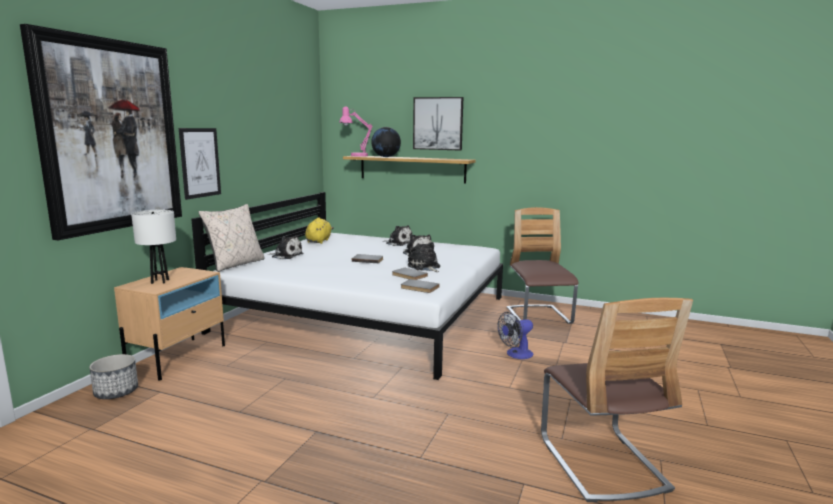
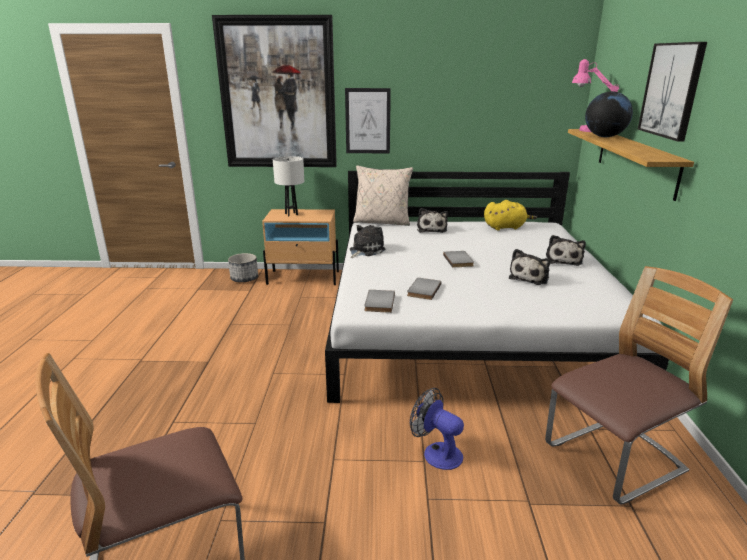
camera: 70 degrees right, 10 degrees up
(424, 267) = (470, 292): plush toy -> plush toy (365, 250)

